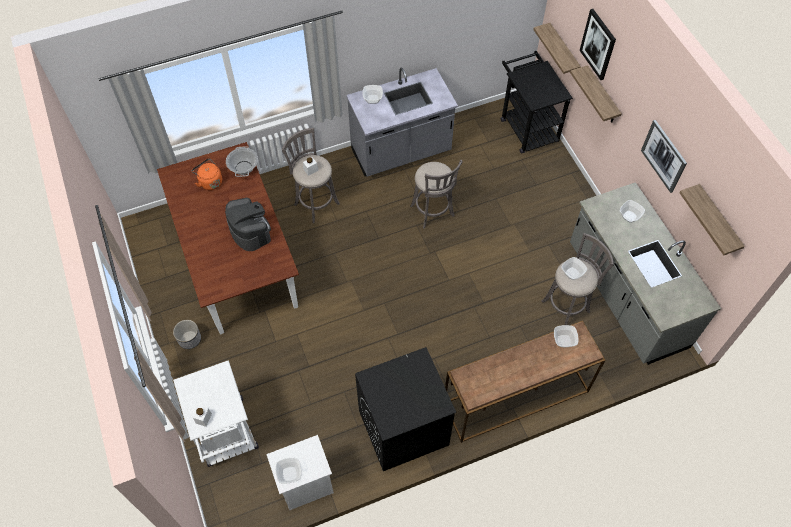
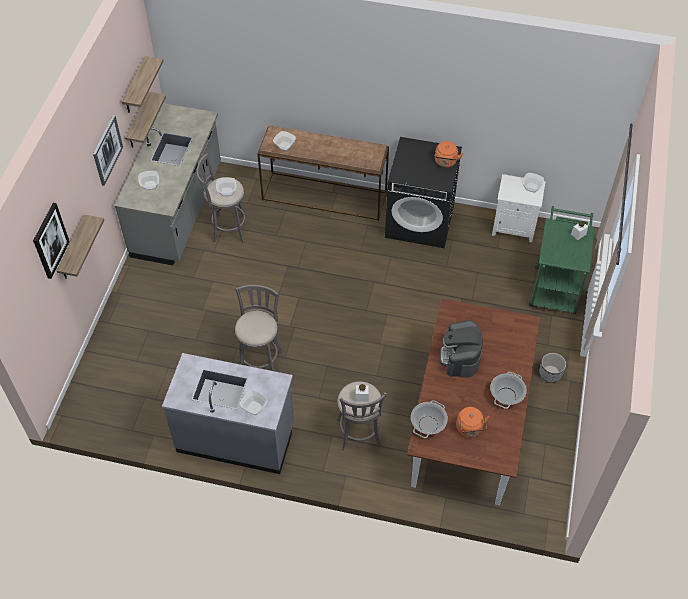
camera: 145 degrees left, 5 degrees down
(194, 221) = (506, 395): none -> cooking pot
(227, 437) = (555, 285): white cart -> green cart
(385, 407) = (445, 162): none -> orange kettle
(526, 126) = (95, 390): black cart -> none
(563, 52) = (43, 323): shelf -> shelf (138, 122)

